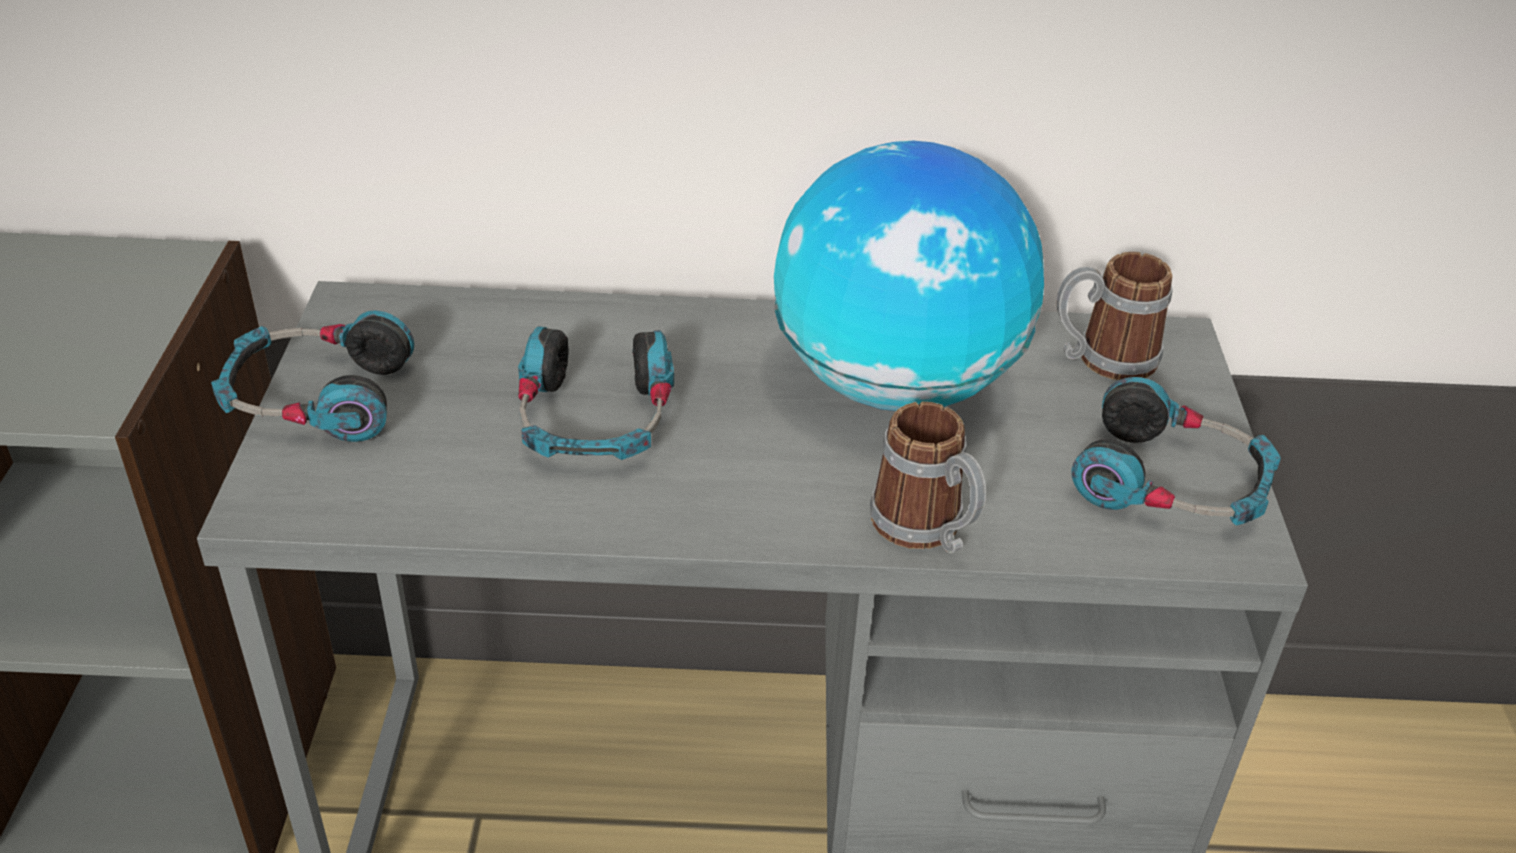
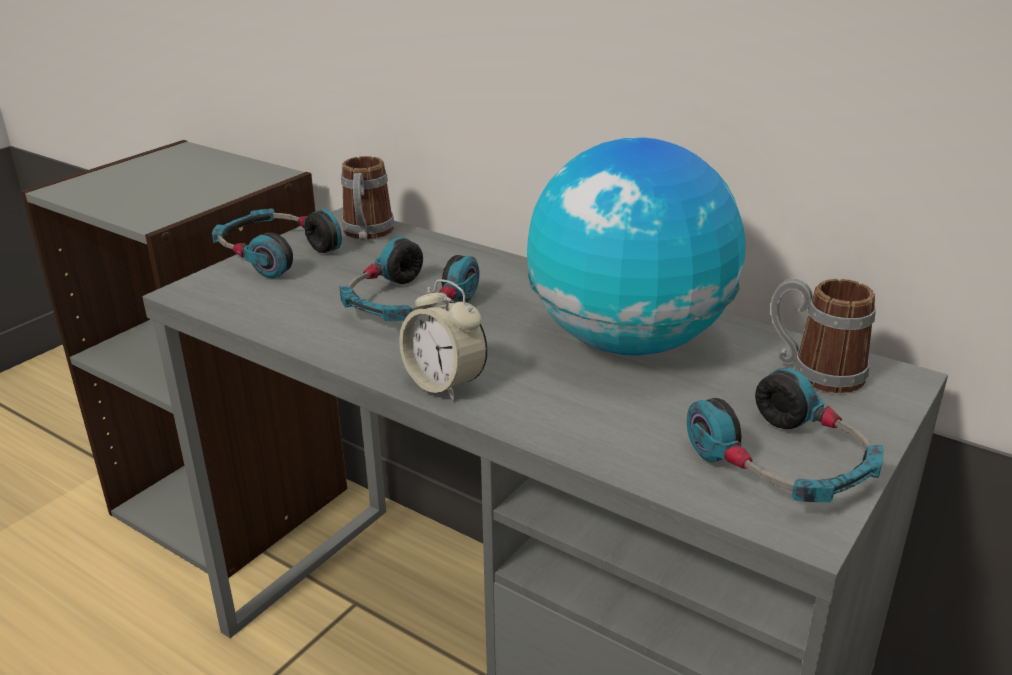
camera: 35 degrees right, 10 degrees down
(762, 519) = (444, 384): none -> alarm clock
(926, 531) = (548, 427): mug -> mug (367, 234)

